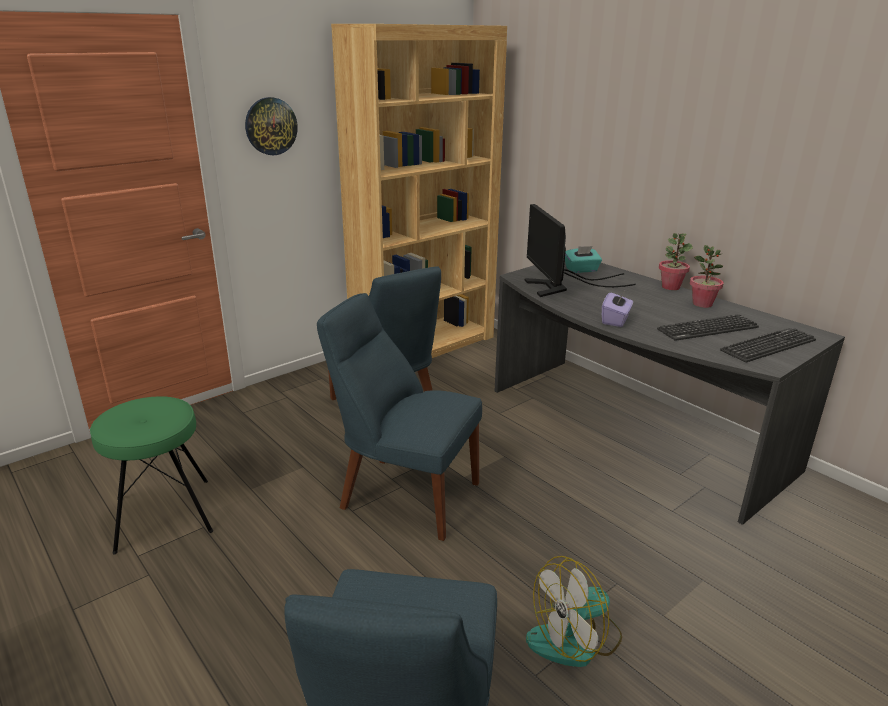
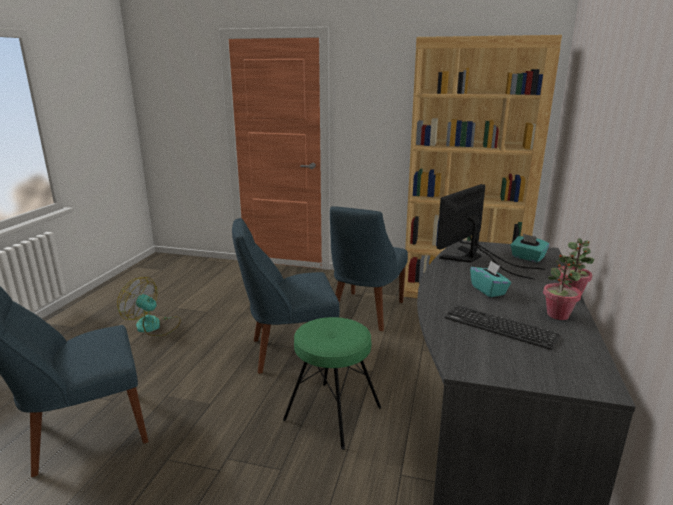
camera: 55 degrees right, 5 degrees down
(164, 514) = (207, 300): green stool -> green stool (333, 413)
(271, 126) = (368, 107): wall clock -> none
(404, 494) = (289, 351): blue chair -> blue chair turned 90 degrees counterclockwise
(575, 639) = (209, 466): fan -> fan (154, 326)
(615, 320) = (445, 289): purple tissue box -> none
(634, 306) = (488, 290): none -> turquoise tissue box
(768, 345) = (513, 362): keyboard -> none

